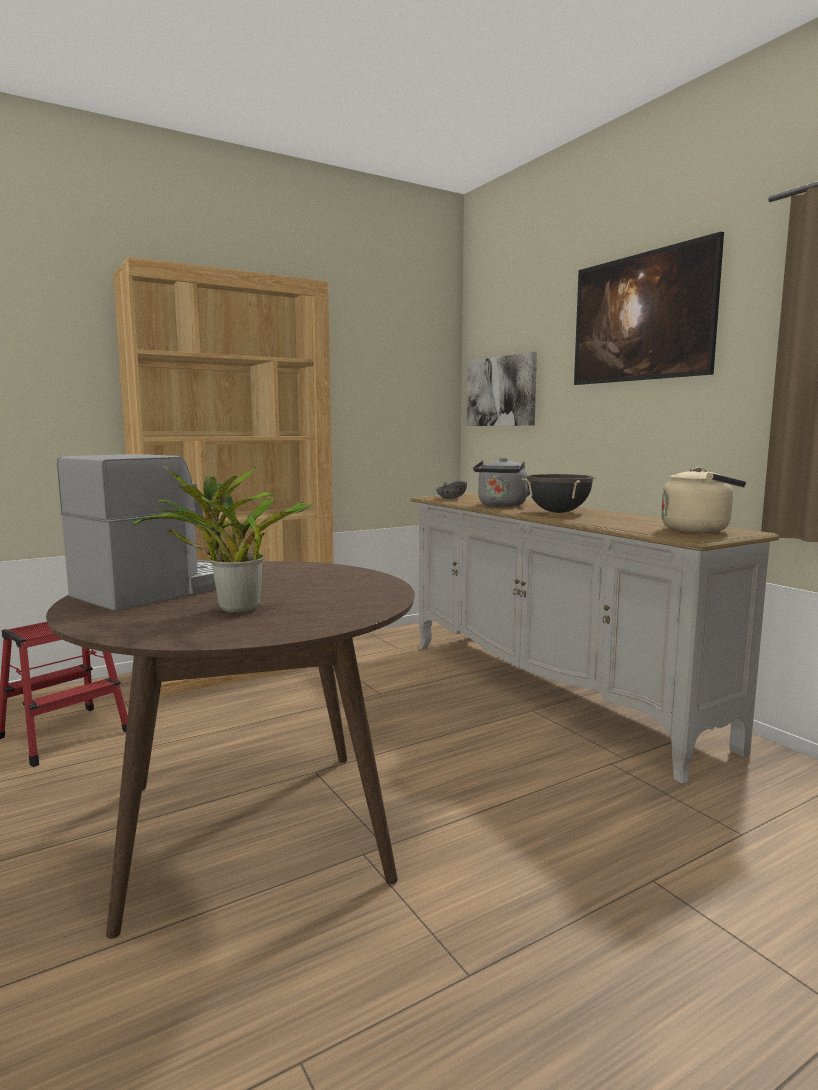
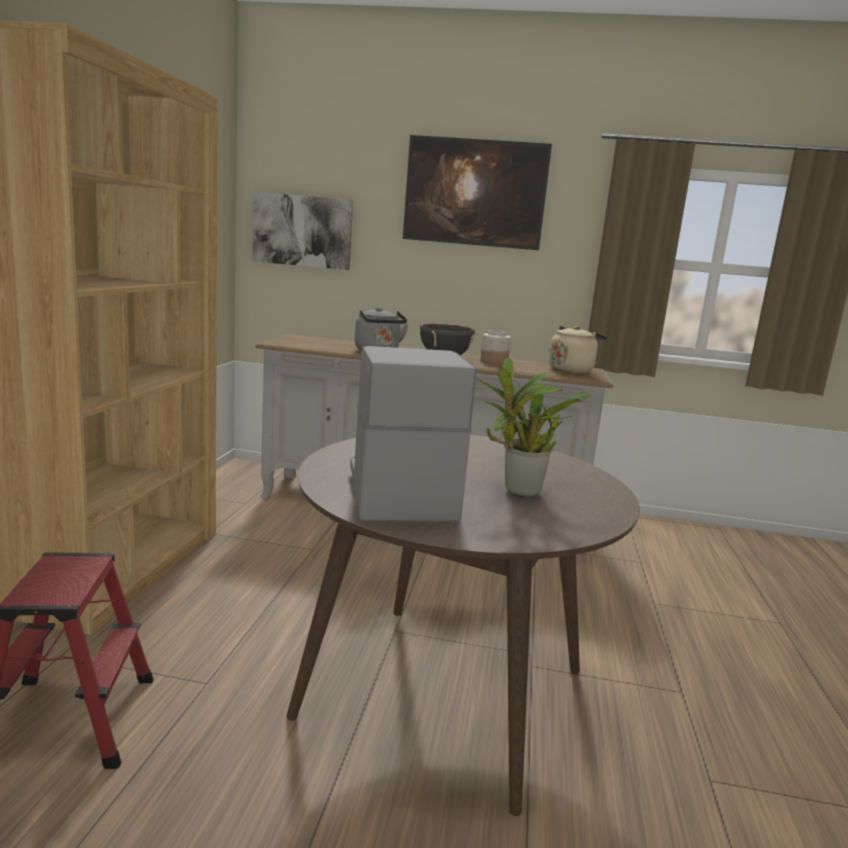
camera: 50 degrees left, 5 degrees up
(451, 498) = (304, 344): grey bowl -> none
(613, 517) = (493, 361): none -> jar

